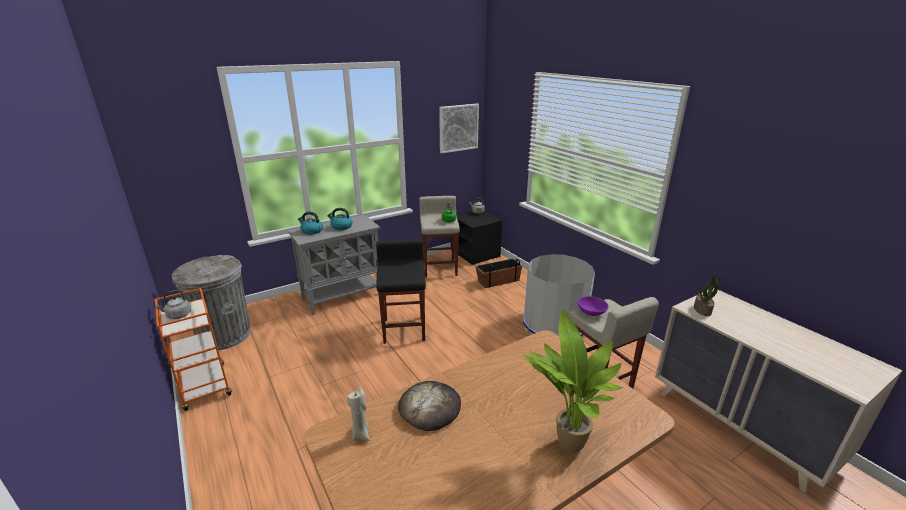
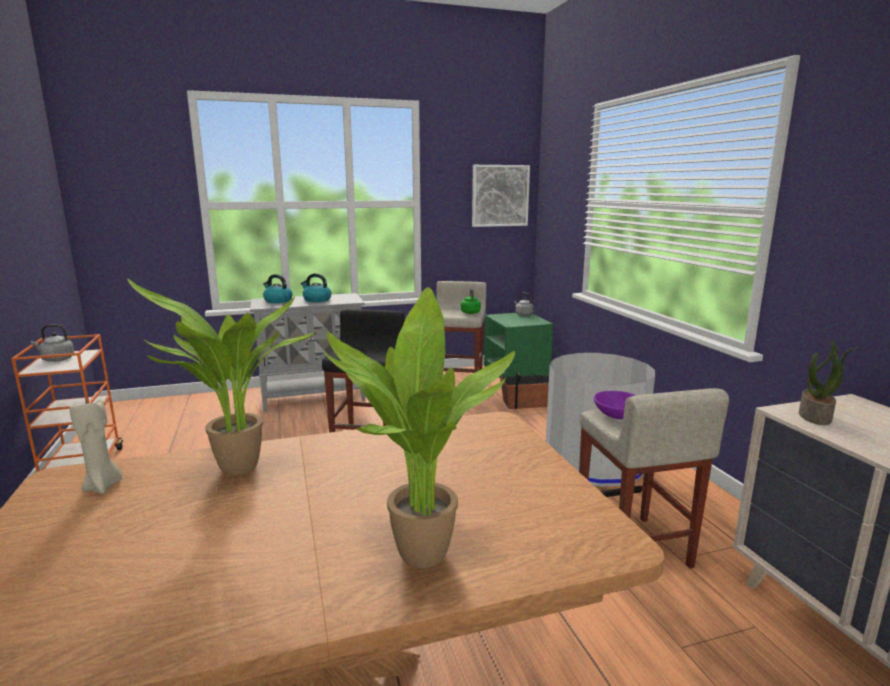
camera: 15 degrees right, 10 degrees down
(224, 335) = (148, 420): grey trash can -> none
(430, 407) = (236, 472): bread -> potted plant
(475, 253) = (517, 372): black nightstand -> green nightstand

